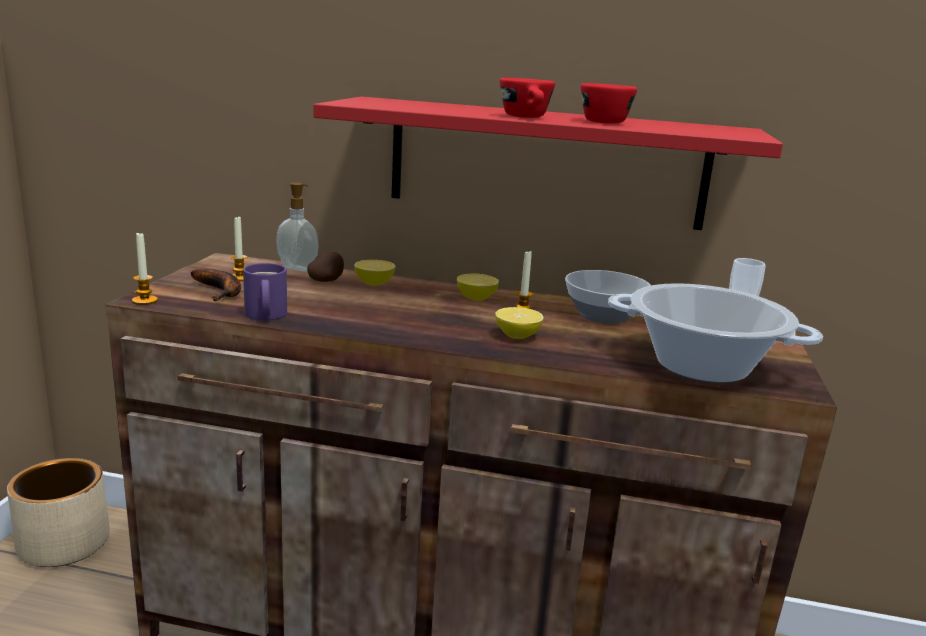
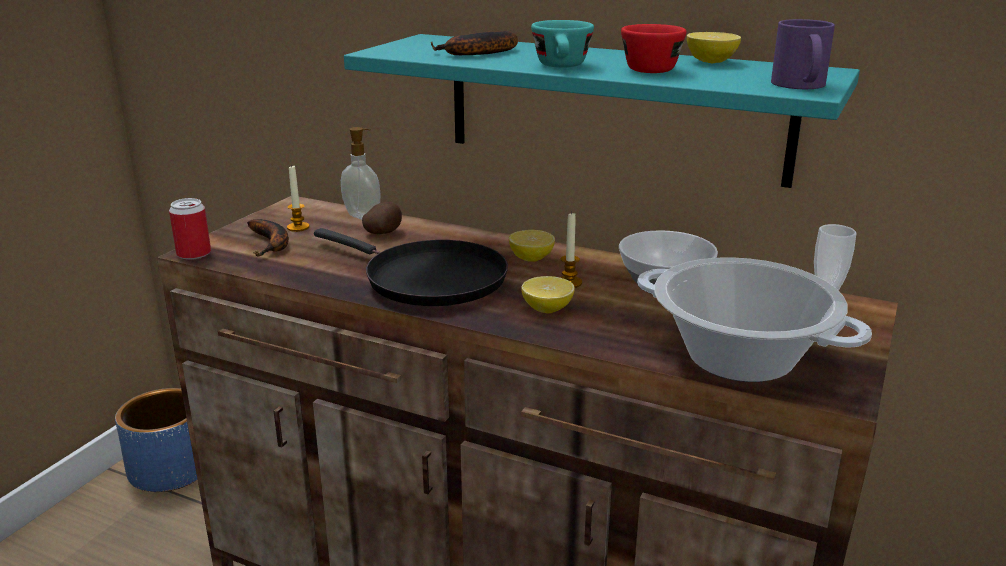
camera: 15 degrees right, 5 degrees up
(65, 543) = (171, 469): beige planter -> blue planter
(145, 301) = (194, 254): candle -> can
(264, 315) = (298, 274): purple mug -> purple mug (797, 85)
(374, 283) = (431, 237): lemon -> lemon (711, 62)
(393, 316) = (428, 279): none -> black frying pan
(438, 108) = (478, 53): none -> banana
(527, 117) = (562, 67): red cup -> turquoise cup
(546, 163) = (613, 107): red shelf -> turquoise shelf

